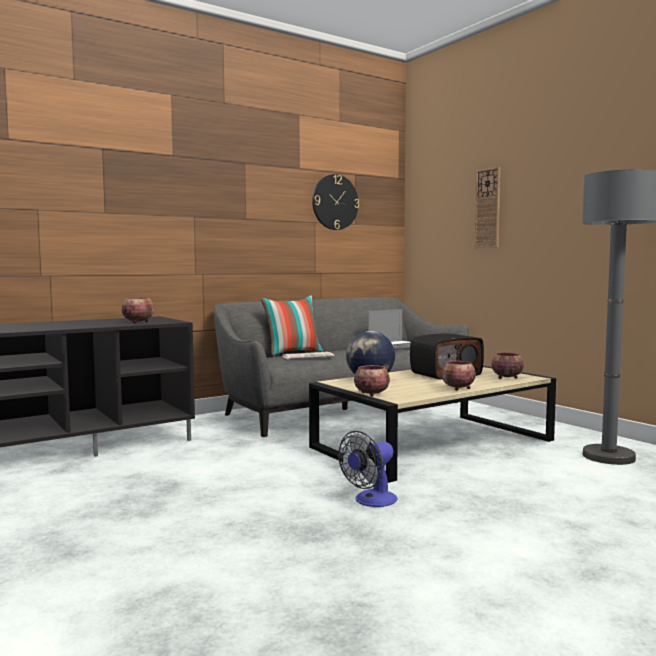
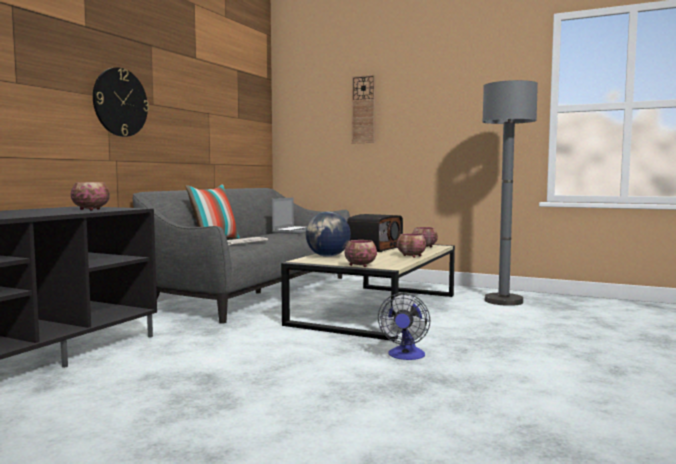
camera: 30 degrees left, 0 degrees up
(335, 202) = (224, 95): wall clock -> wall clock (120, 102)

